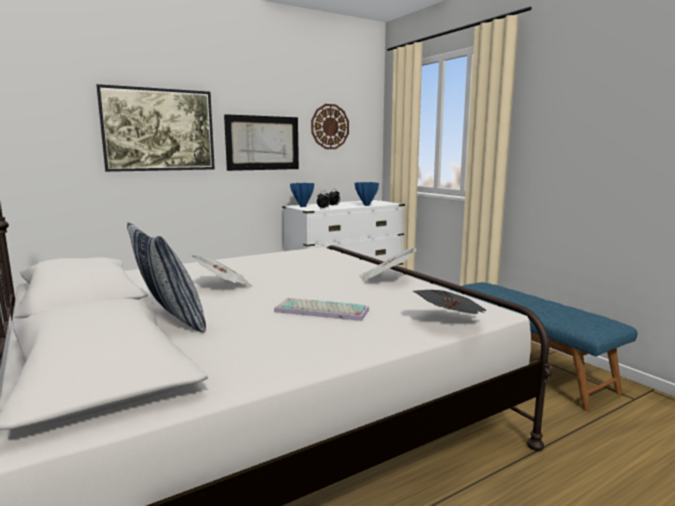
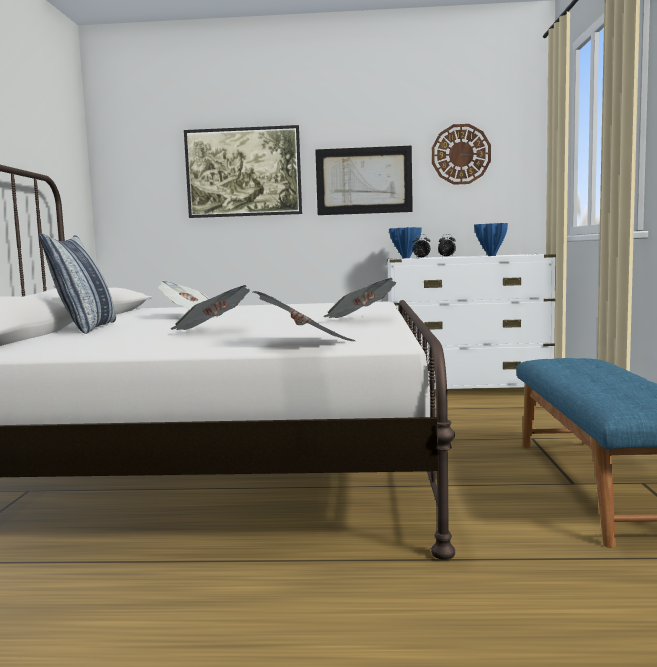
camera: 35 degrees right, 5 degrees down
(320, 311) = (211, 331): keyboard -> newspaper

